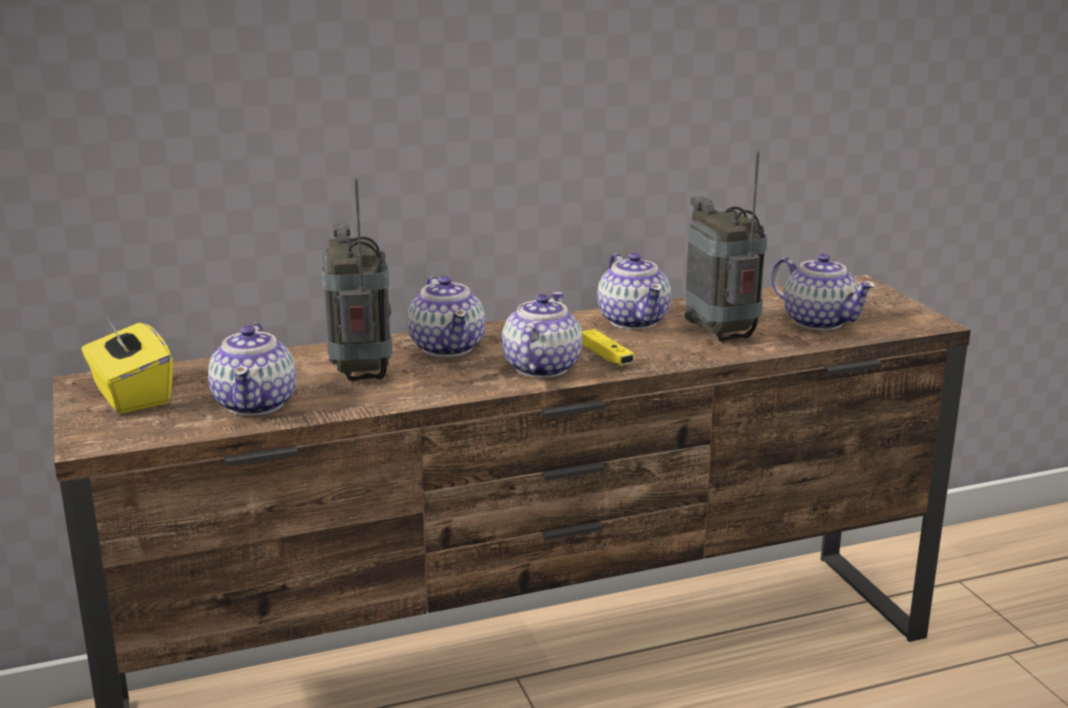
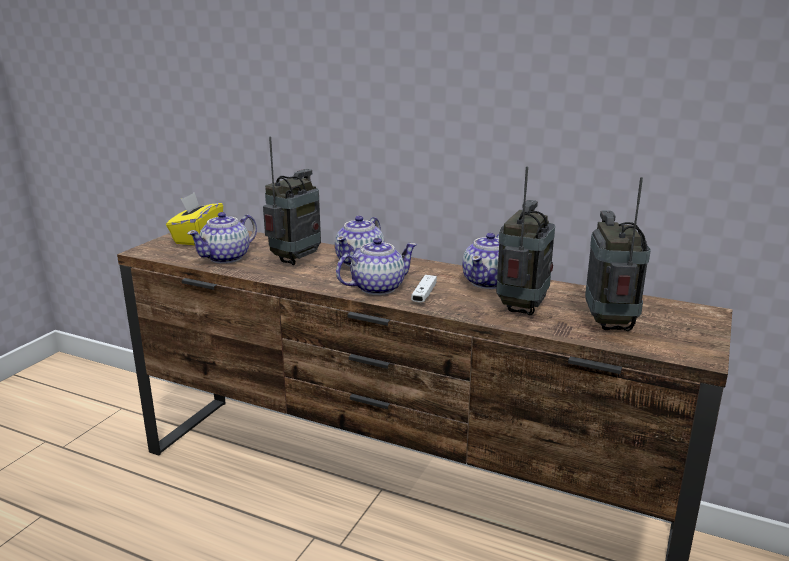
camera: 45 degrees right, 0 degrees up
(606, 356) = (424, 295): yellow game controller -> white game controller
(818, 321) = (610, 324): teapot -> radio

